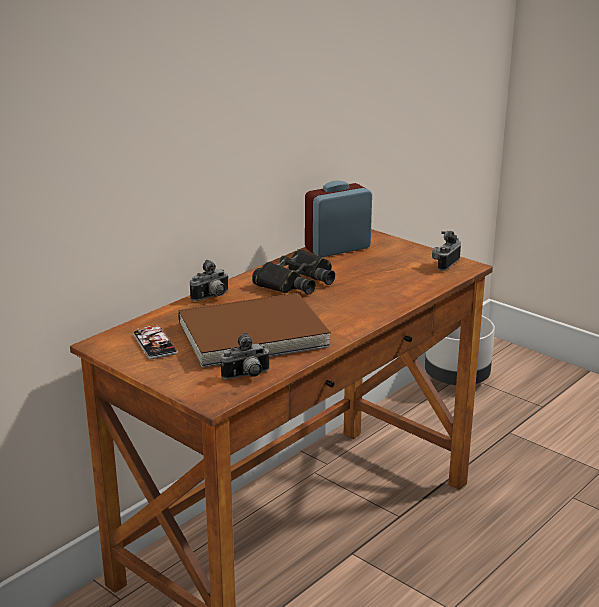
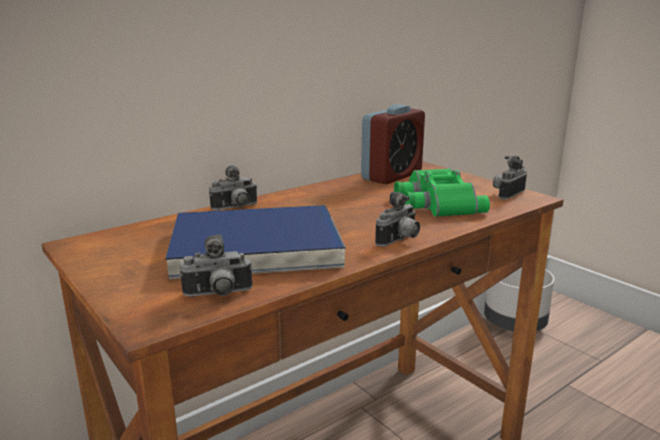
camera: 10 degrees right, 5 degrees down
(155, 344) = (135, 248): phone -> none
(252, 335) = (256, 248): brown book -> blue book
(296, 281) = (336, 200): black binoculars -> none
(337, 248) = (392, 176): alarm clock -> alarm clock turned 150 degrees clockwise
(364, 320) = (399, 241): none -> camera
(384, 278) = (435, 202): none -> green binoculars

